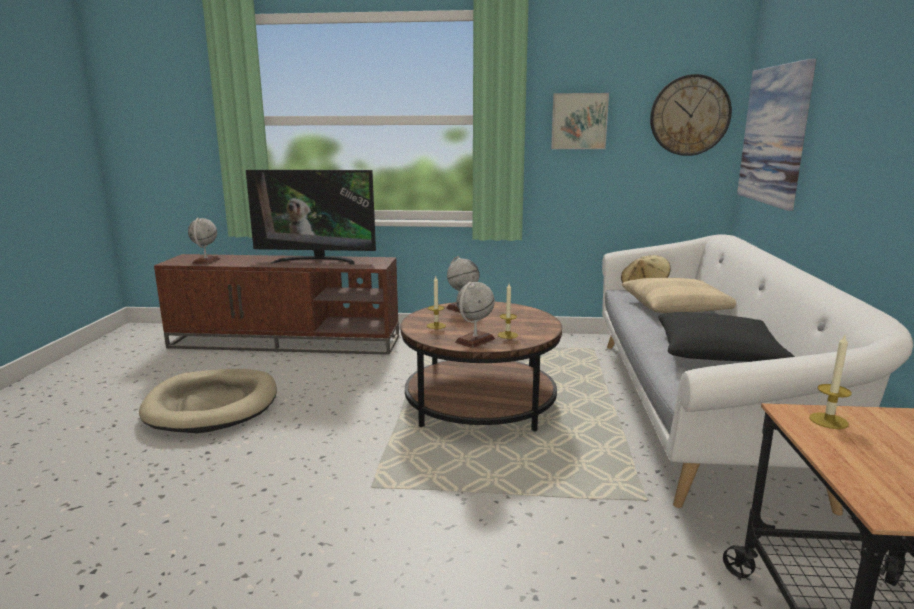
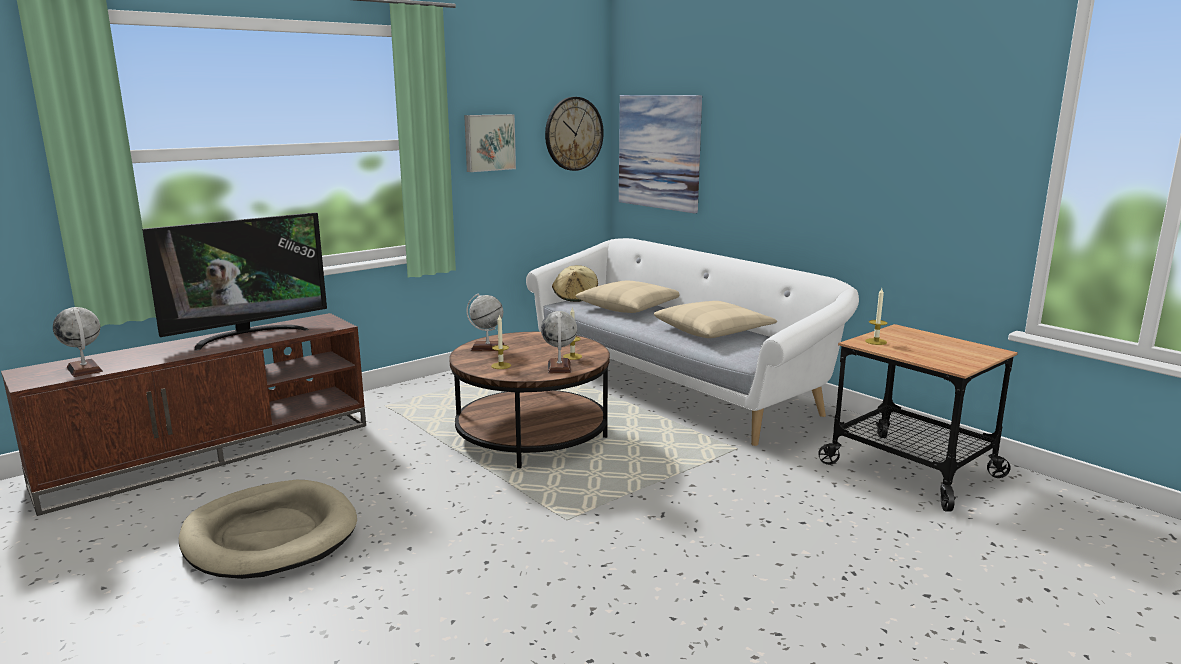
camera: 45 degrees left, 0 degrees up
(718, 352) = (713, 330): black pillow -> beige pillow

